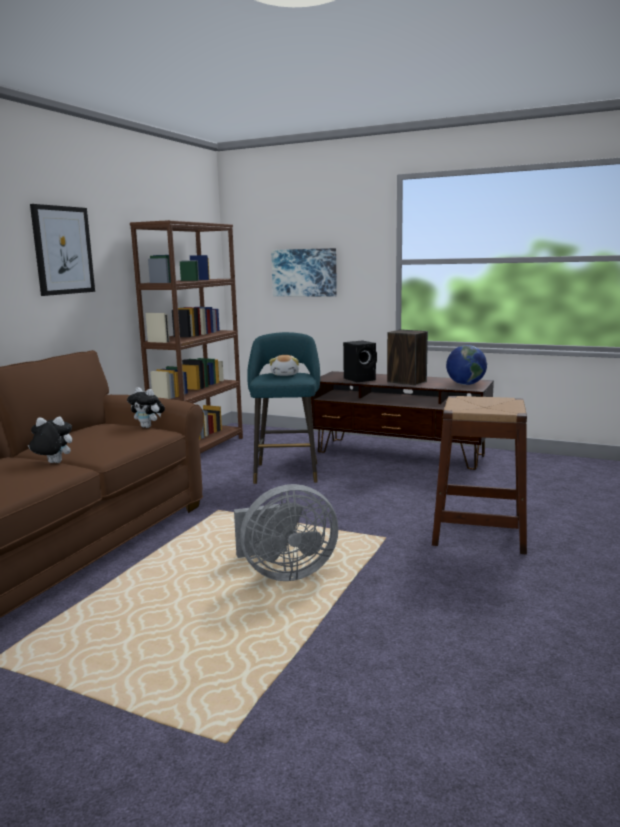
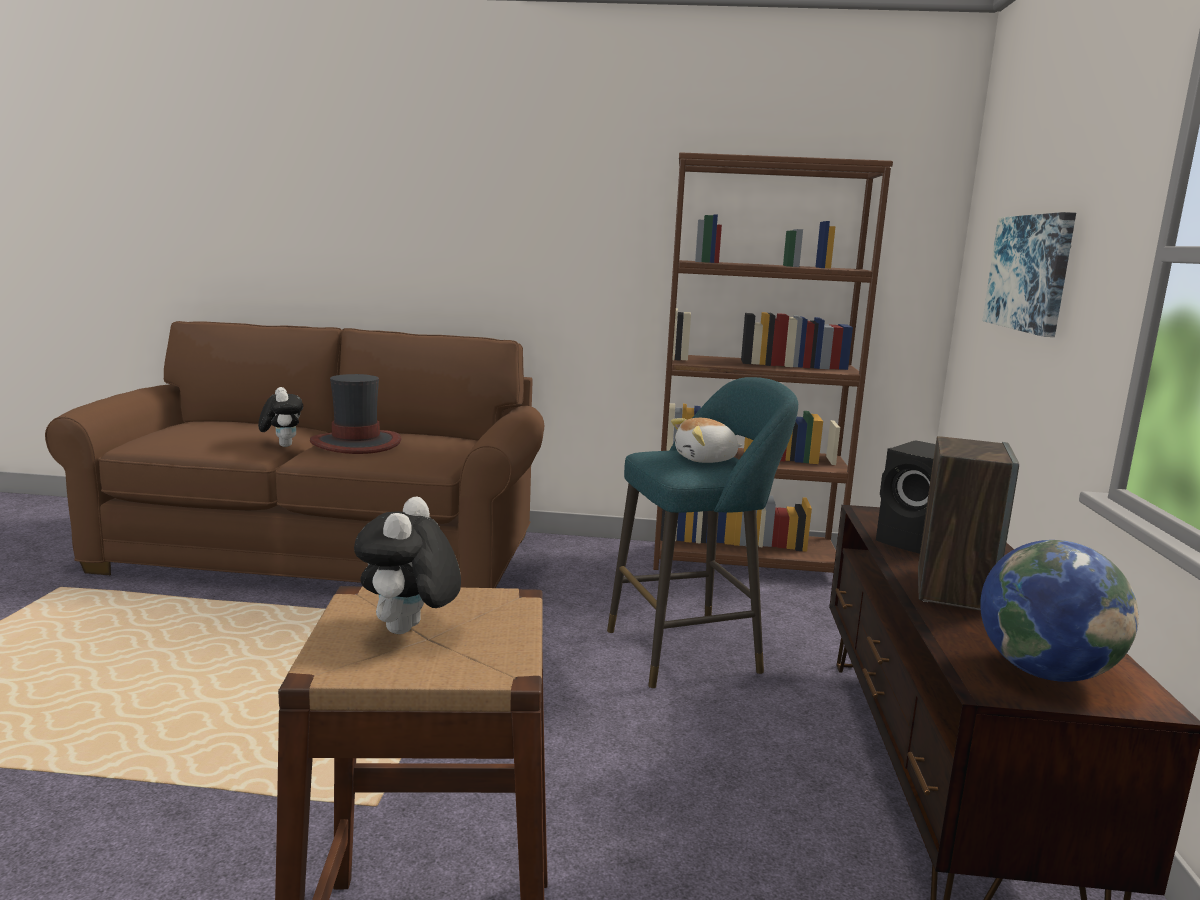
camera: 70 degrees right, 0 degrees up
(63, 250) = (538, 200): picture -> none
(90, 442) = (356, 443): none -> hat
(148, 427) = (456, 457): plush toy -> plush toy (409, 632)
(284, 572) = (230, 714): grey fan -> none

